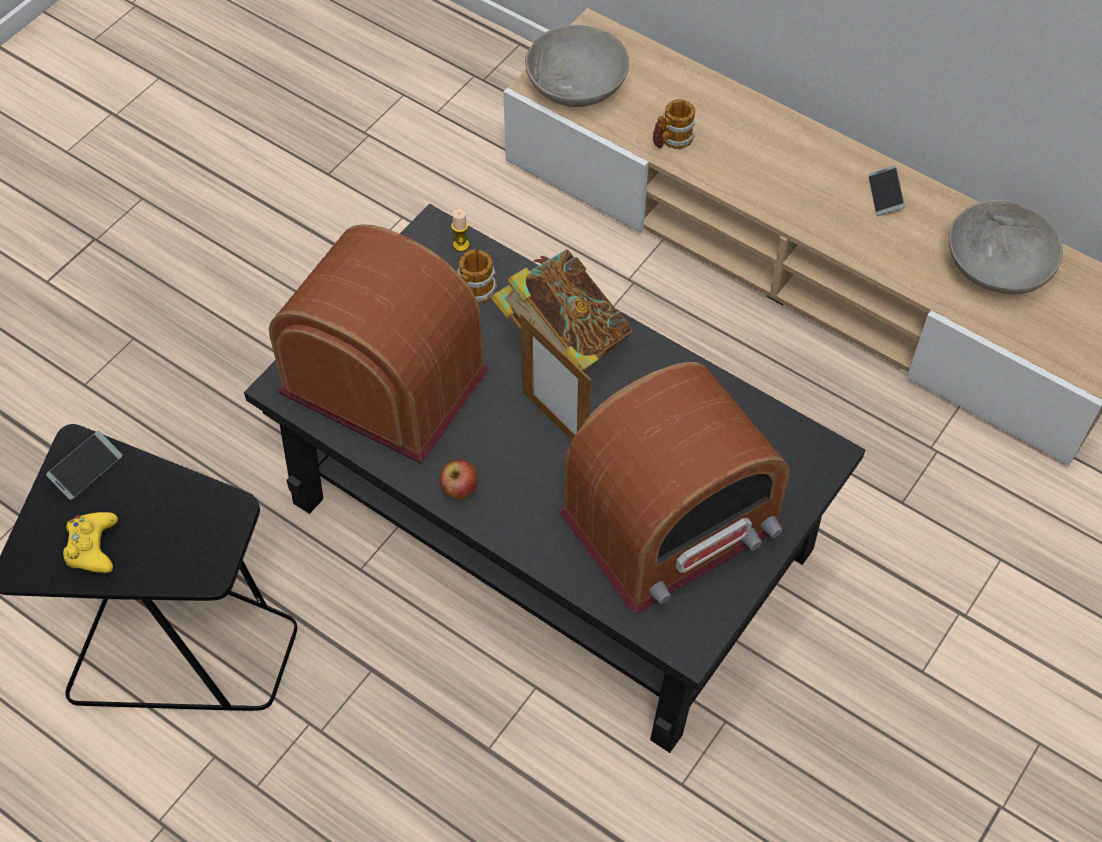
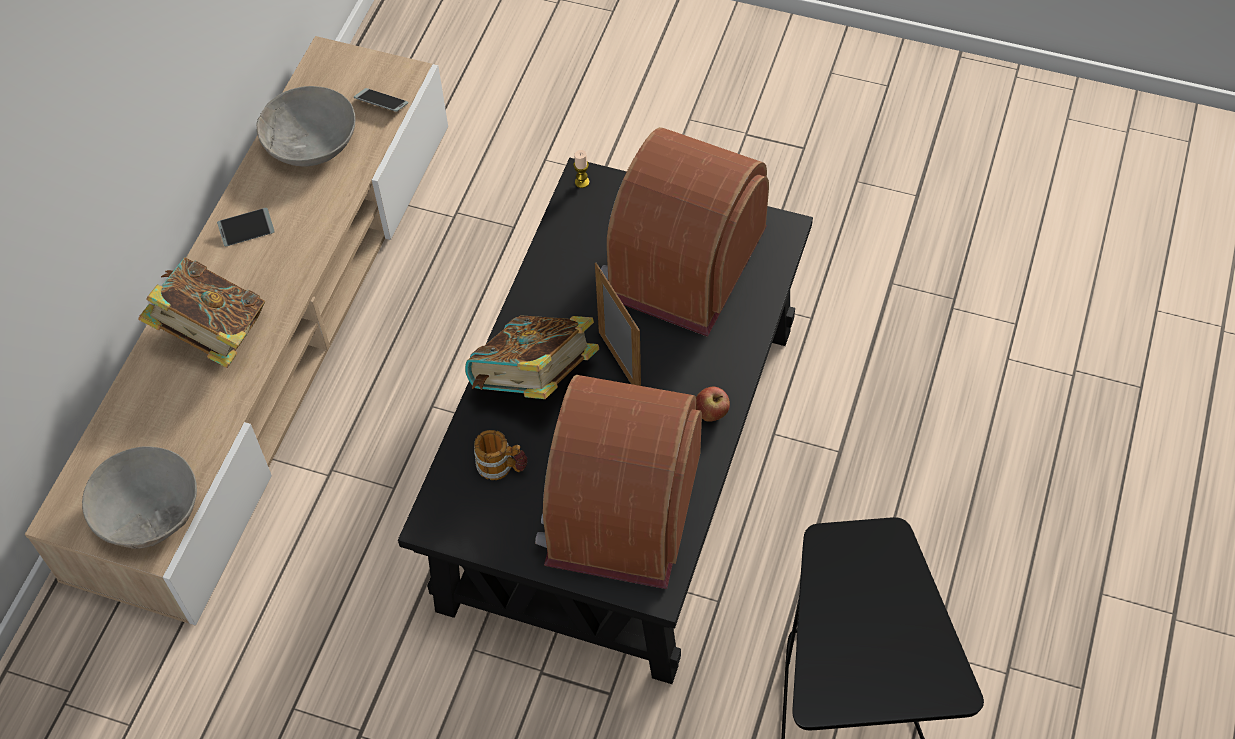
camera: 105 degrees left, 0 degrees up
(86, 469) = (836, 681): phone -> phone (382, 103)
(92, 547) = (909, 639): yellow game controller -> none
(461, 245) = (444, 495): candle -> candle (582, 182)
(555, 423) = (619, 364): picture frame -> picture frame turned 60 degrees counterclockwise
(671, 141) = (212, 408): mug -> none
(671, 523) = (684, 262): radio -> radio turned 105 degrees counterclockwise
(759, 152) = (213, 334): none -> book

